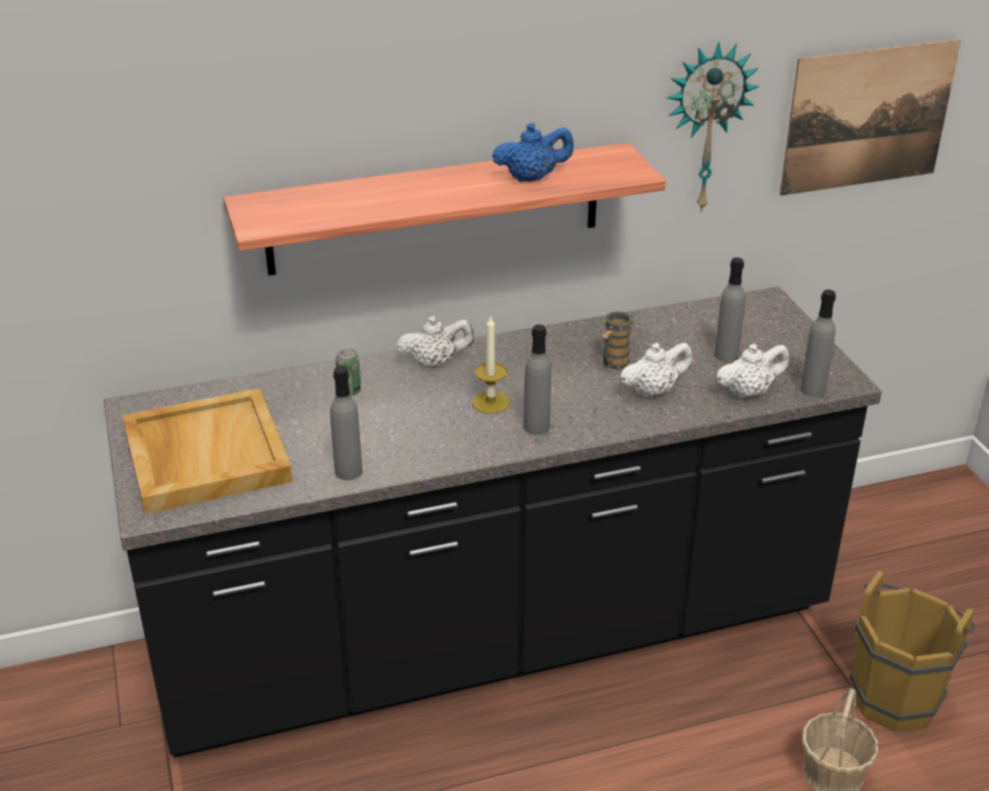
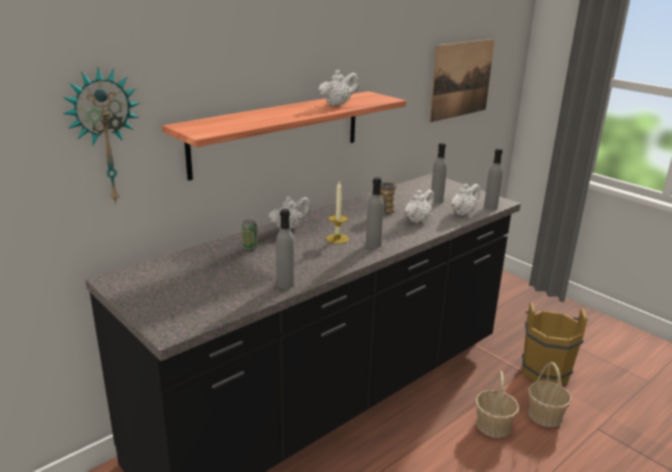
camera: 25 degrees left, 10 degrees down
(204, 455) = (183, 294): beige tray -> none
(532, 178) = (338, 104): blue teapot -> white teapot
(706, 127) = (400, 83): wall clock -> wall clock (104, 137)
(728, 761) = (493, 425): none -> basket

